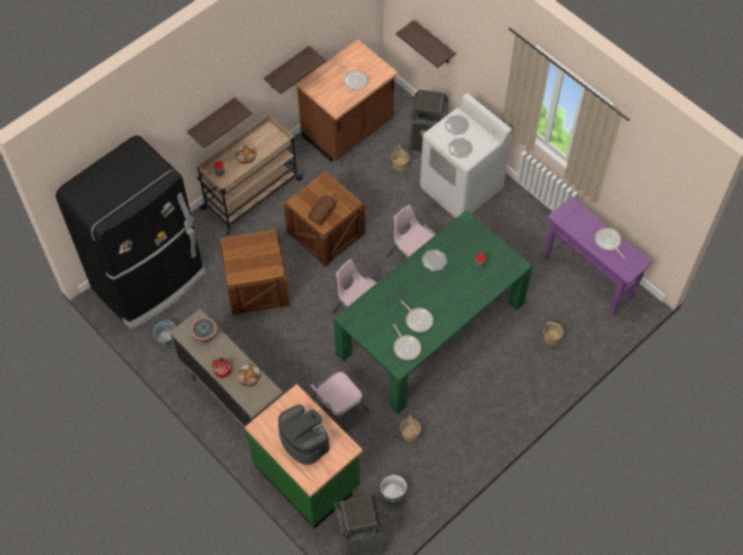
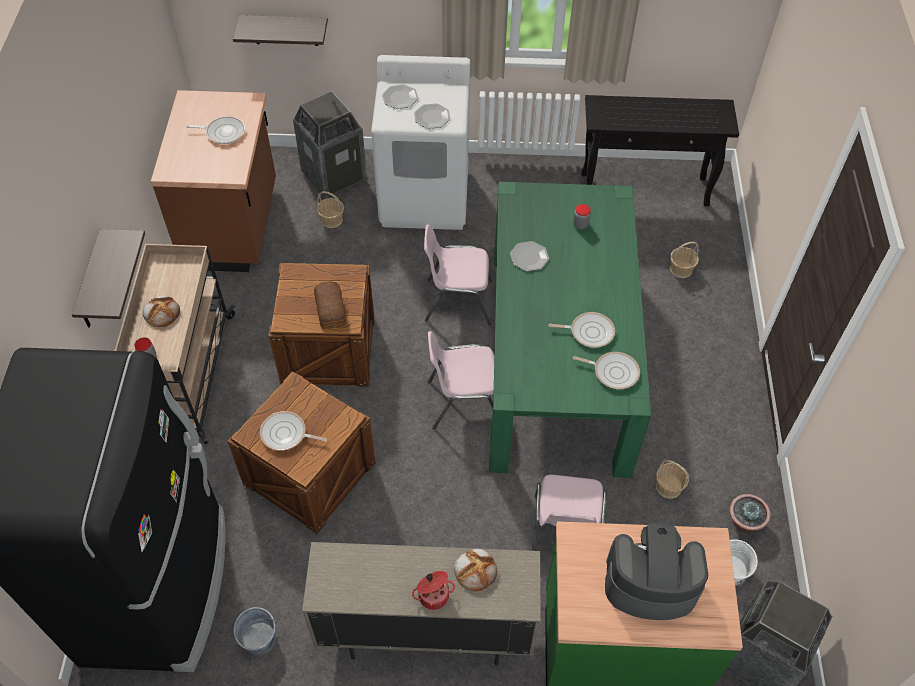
camera: 45 degrees left, 5 degrees down
(205, 336) = (358, 571): potted plant -> potted plant (744, 522)
(287, 69) = (131, 160): shelf -> none
(588, 278) = (645, 189): purple console table -> black console table
(608, 242) = (673, 111): frying pan -> frying pan (286, 434)

